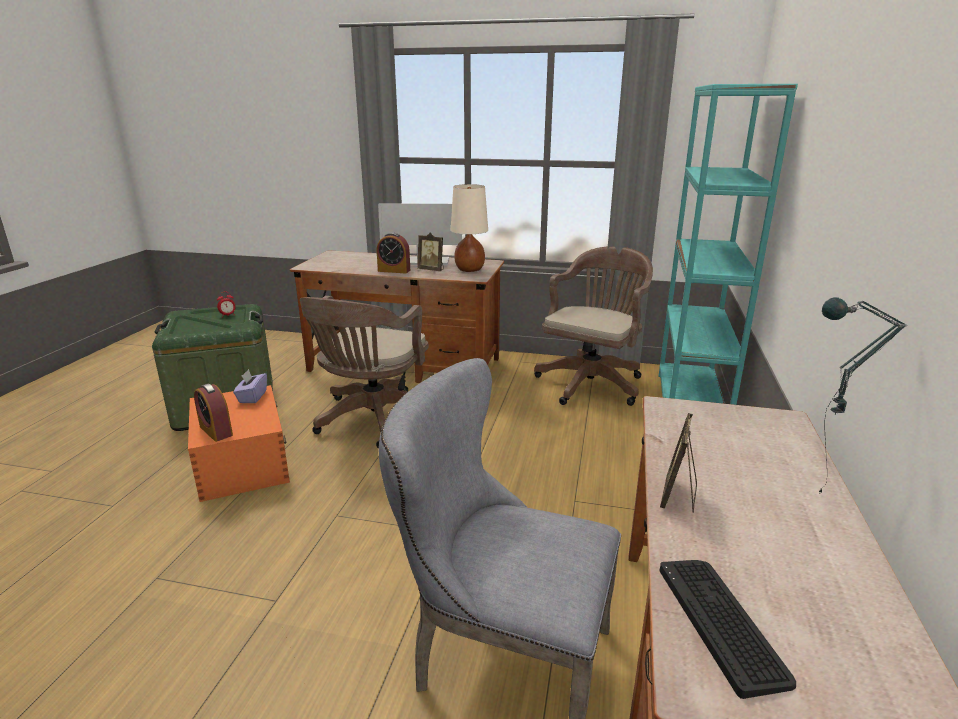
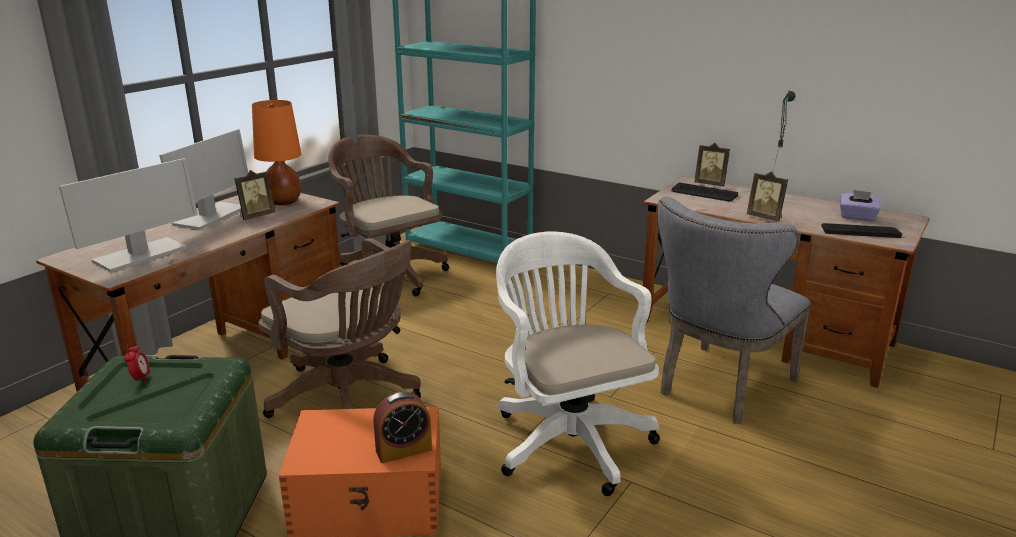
camera: 70 degrees left, 0 degrees up
(252, 397) = (327, 424): purple tissue box -> purple tissue box (857, 217)
(342, 263) = (140, 255): none -> monitor
(344, 543) = (568, 438): none -> white office chair
(394, 270) = (228, 232): alarm clock -> none
(470, 269) = (283, 201): beige table lamp -> orange table lamp
(738, 434) = (703, 193): none -> keyboard
(796, 436) = (710, 184): none -> picture frame

